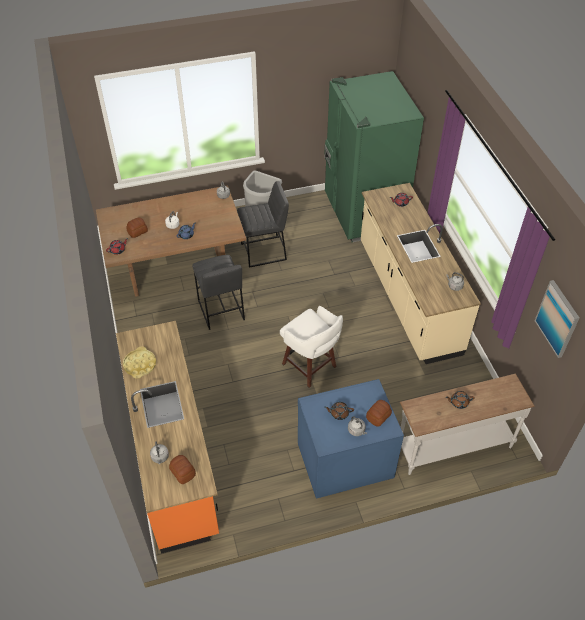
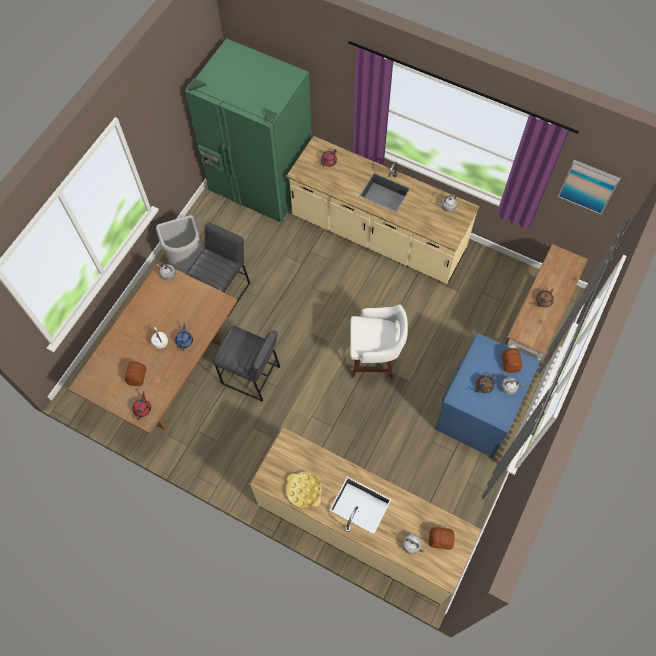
camera: 45 degrees left, 15 degrees up
(173, 455) = (360, 527): orange counter -> beige counter

